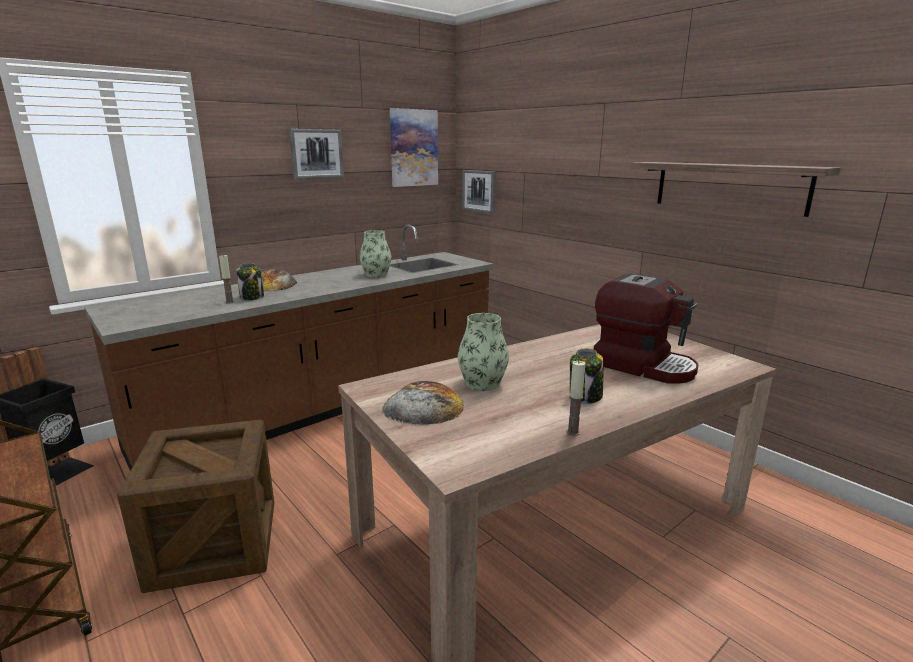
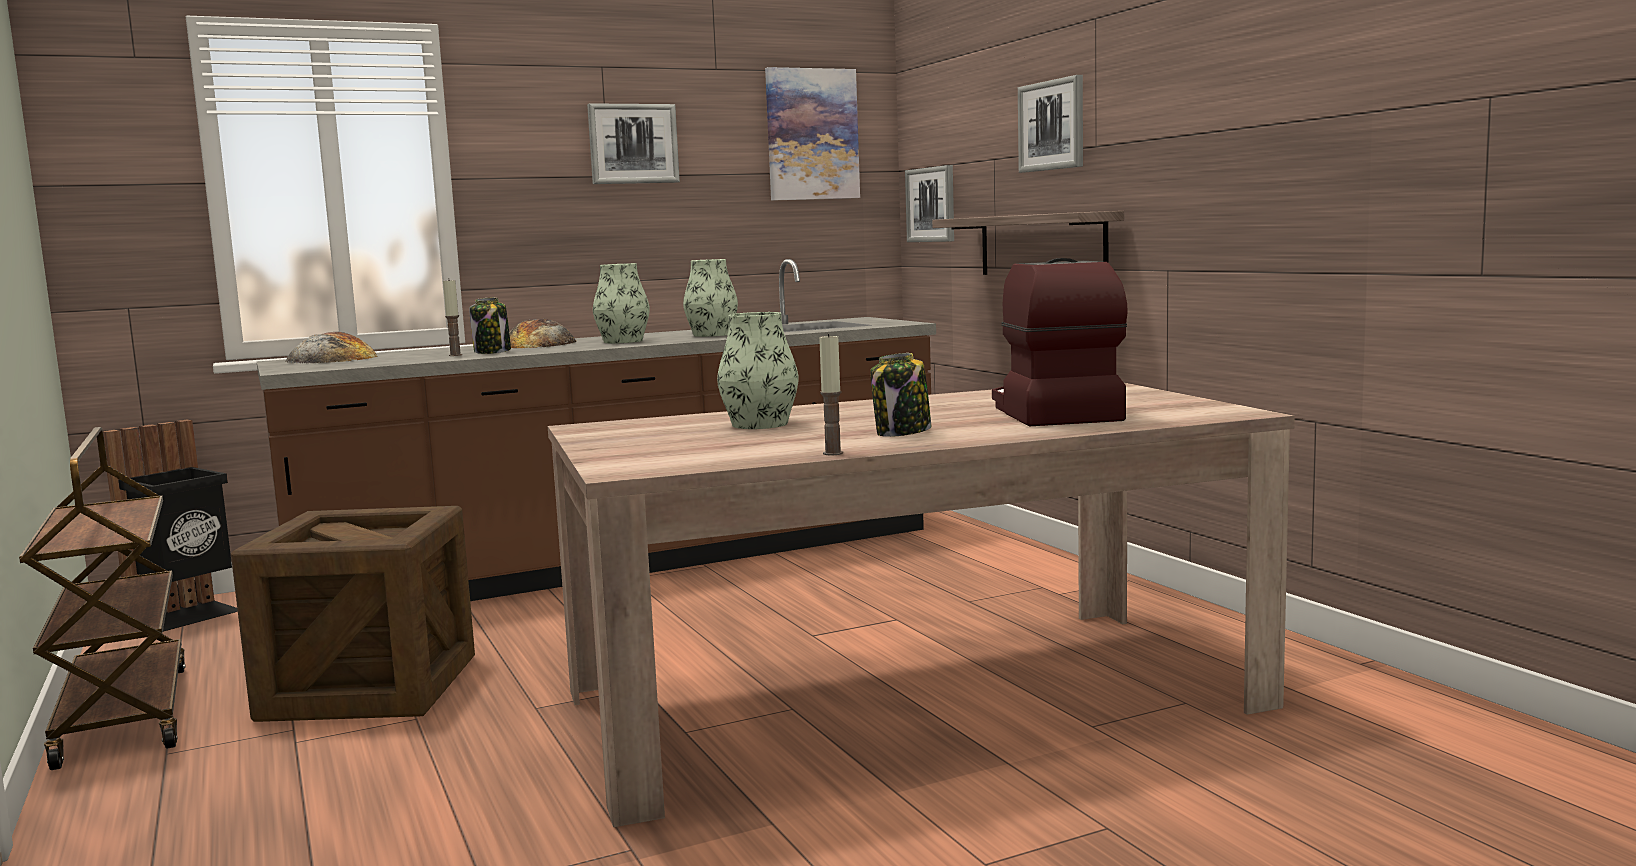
camera: 15 degrees right, 10 degrees down
(328, 283) = (623, 341): none -> vase
(423, 407) = (644, 438): bread -> bread (331, 359)
(569, 160) = (1052, 125): none -> picture
(643, 365) = (1051, 413): coffee machine -> coffee machine turned 150 degrees counterclockwise
(729, 187) = (1273, 129): shelf -> shelf (1041, 245)

